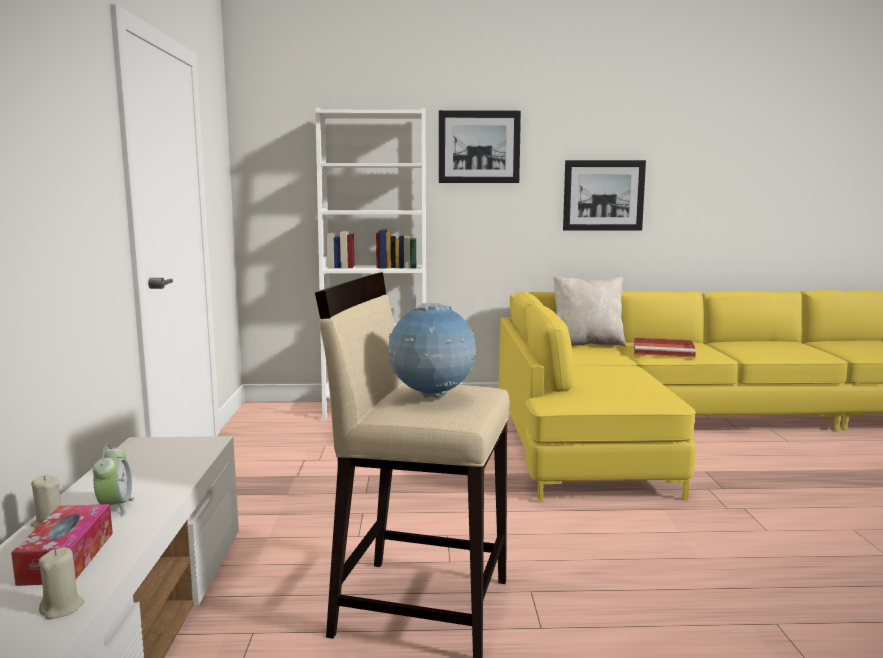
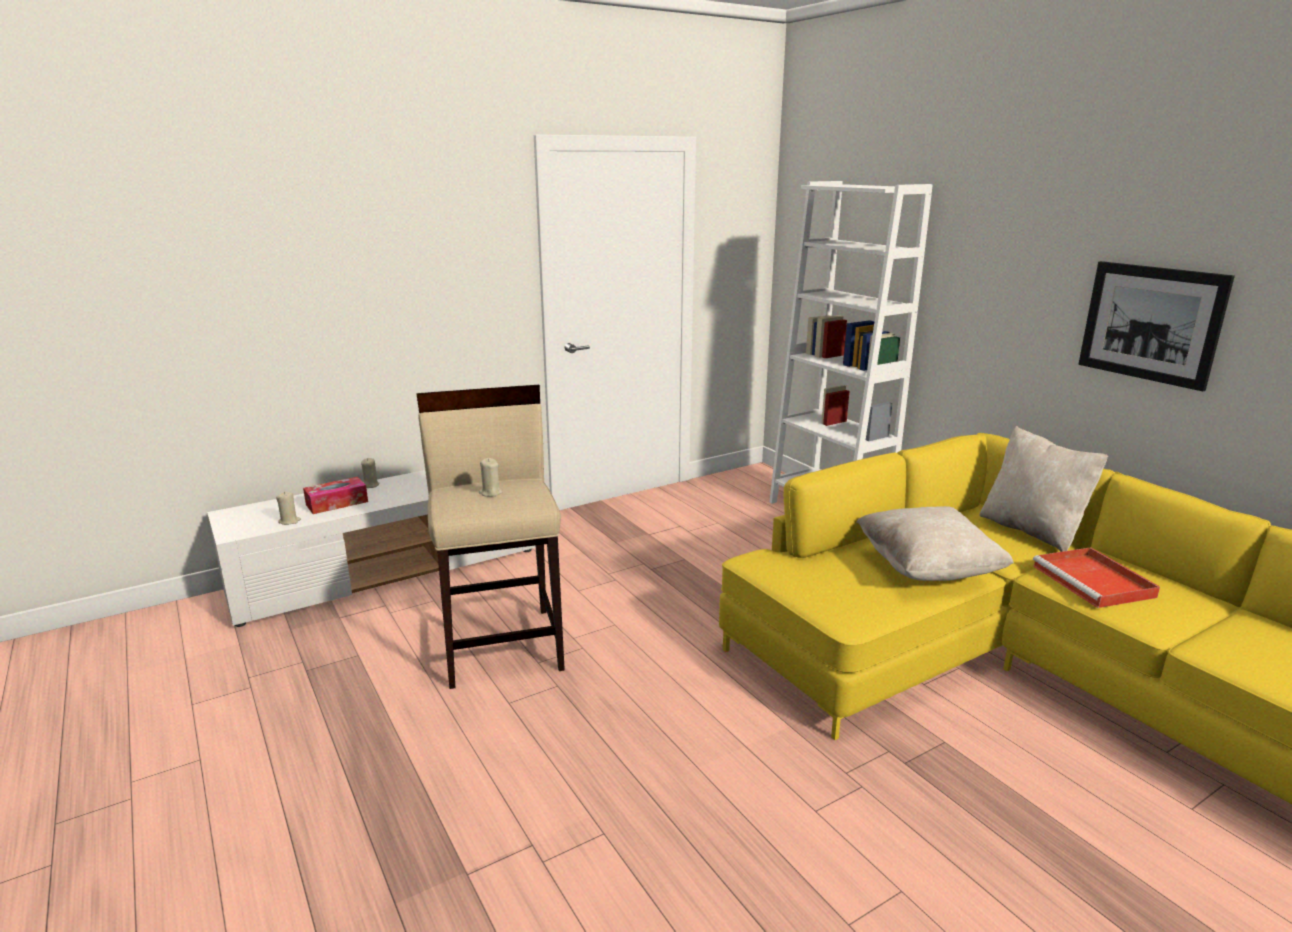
camera: 60 degrees right, 10 degrees up
(115, 507) = (399, 490): alarm clock -> none
(432, 396) = (490, 493): globe -> beige candle
(479, 147) = (990, 231): picture -> none
(616, 371) = (927, 569): none -> beige pillow

